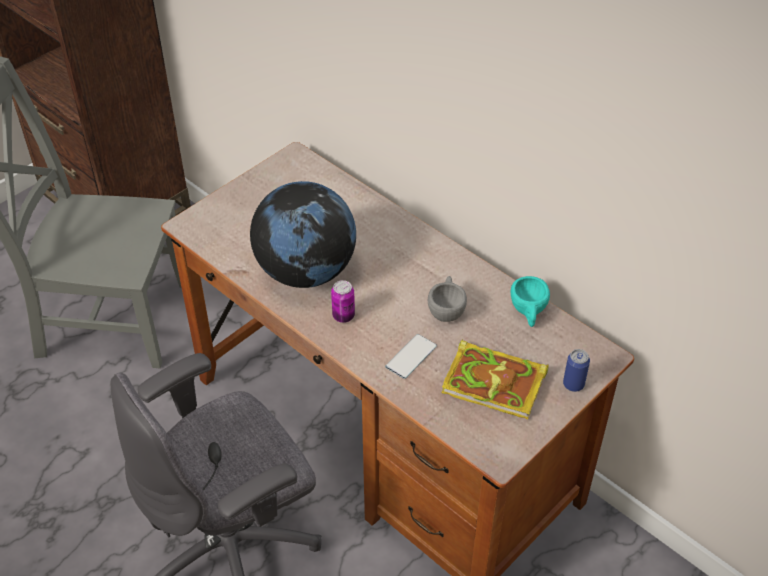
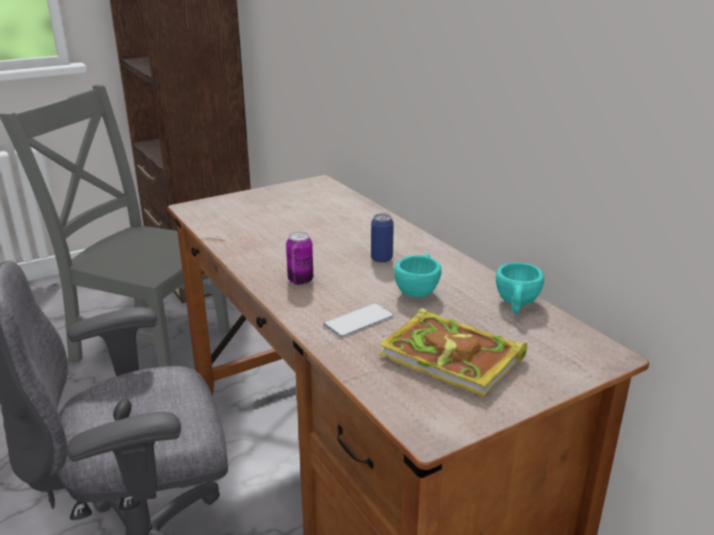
camera: 15 degrees right, 20 degrees down
(306, 271) = (282, 246): globe -> none
(446, 309) = (418, 290): grey cup -> turquoise cup
(573, 384) = (558, 374): can -> can (381, 259)

